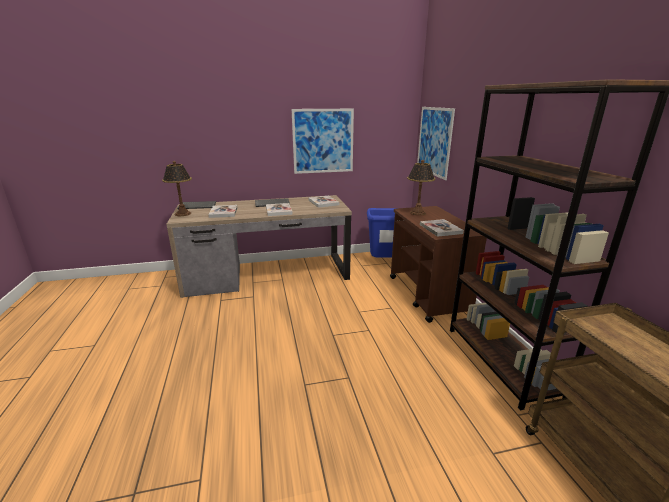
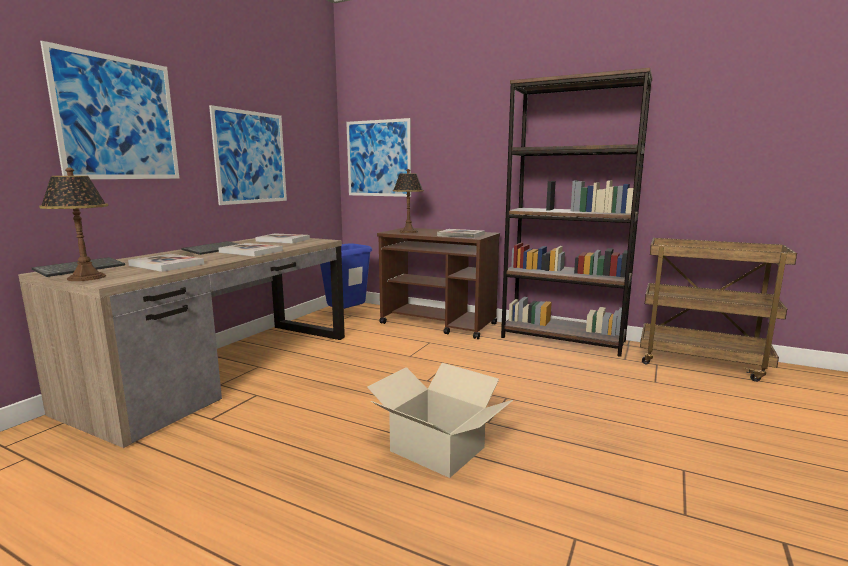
camera: 50 degrees left, 10 degrees down
(230, 124) = (118, 118): none -> picture
(254, 379) = (437, 448): none -> cardboard box

